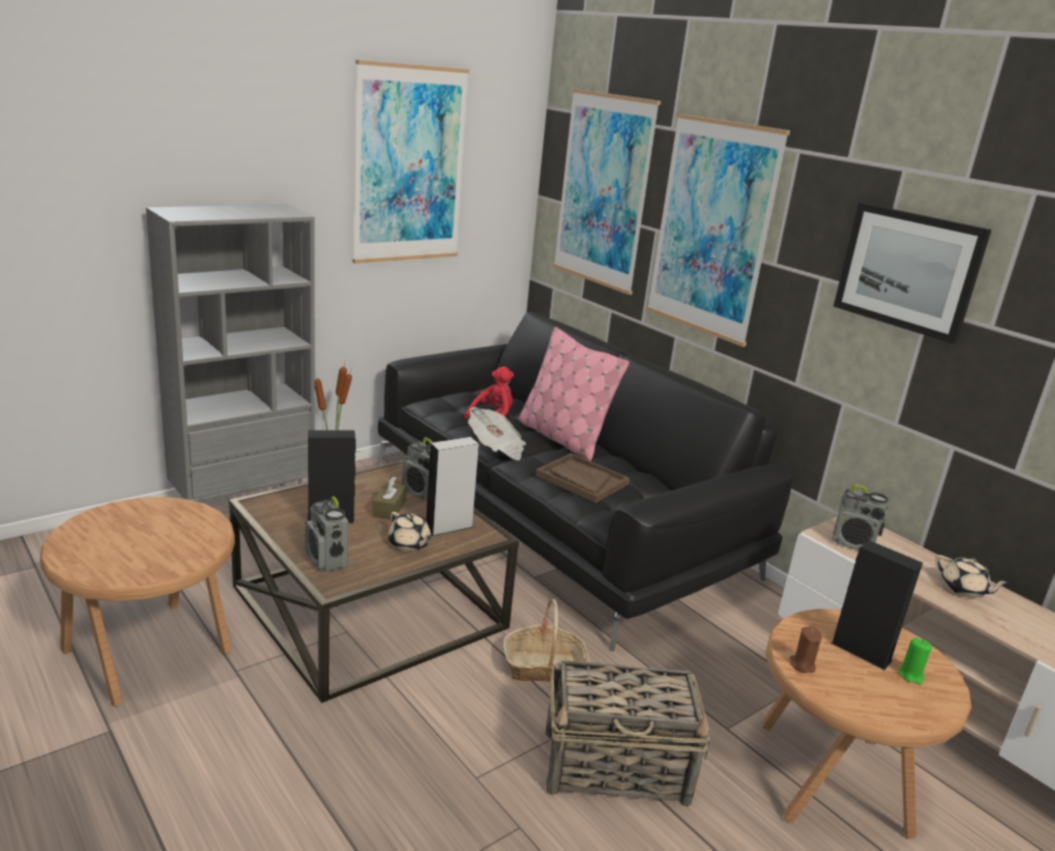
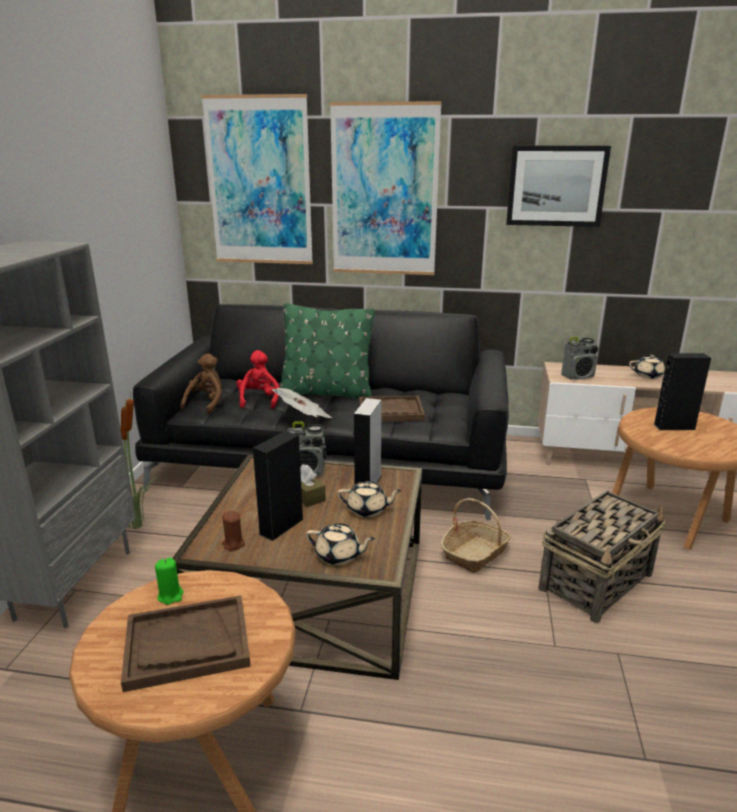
camera: 40 degrees left, 0 degrees up
(133, 542) = (187, 644): none -> brown tray
(326, 560) = (339, 556): radio -> beige teapot
(409, 165) = (98, 183): picture -> none
(448, 404) = (207, 404): none -> brown plush toy
(563, 438) = (326, 392): pink pillow -> green pillow
(802, 665) = (673, 447): brown candle -> brown candle (233, 544)
(911, 675) = (706, 426): green candle -> green candle (170, 596)

